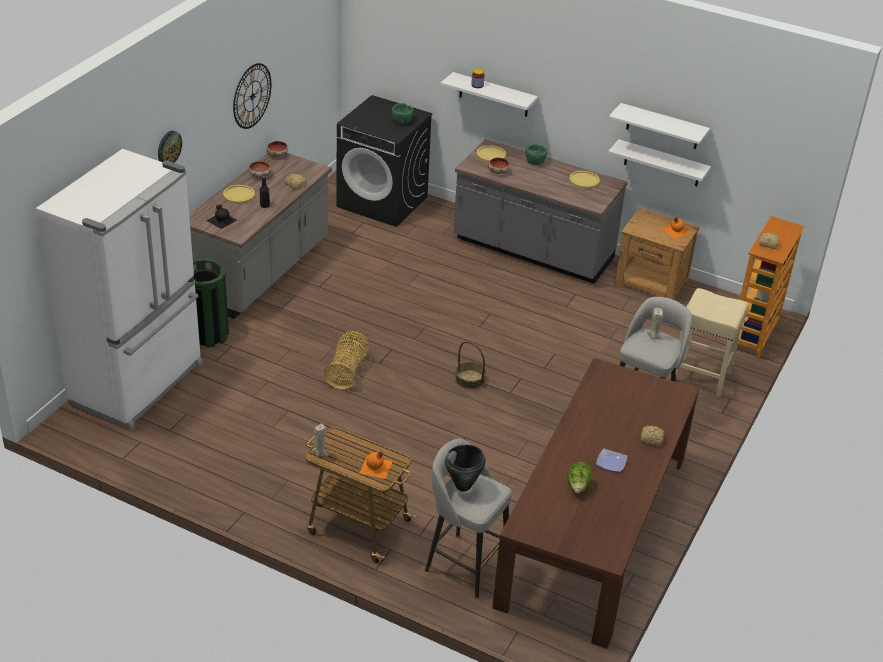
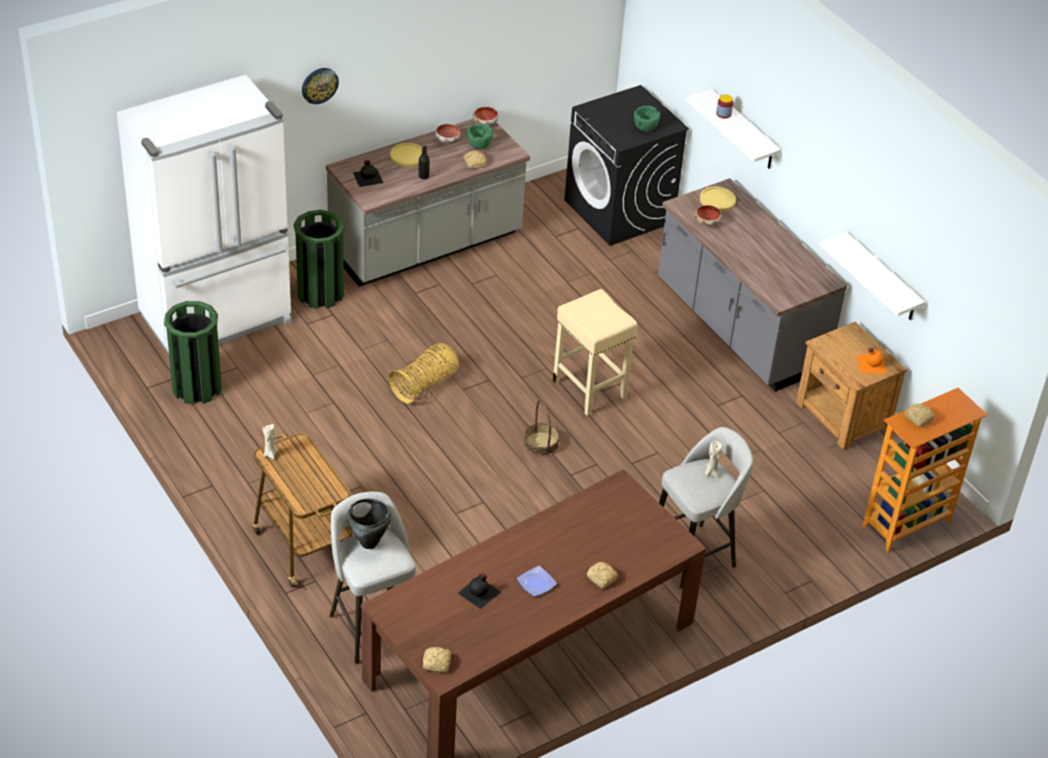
camera: 30 degrees right, 5 degrees up
(165, 442) = (197, 387): none -> green trash can
(252, 96) = (459, 51): wall clock -> none
(376, 467) = (310, 490): orange bottle -> none
(535, 162) = (760, 225): green bowl -> green bowl (479, 145)
(578, 486) = (480, 592): lettuce -> black bottle
(584, 180) = (796, 267): yellow plate -> none
(597, 552) = (437, 663): none -> bread
(662, 126) = (886, 235): white shelf -> none
(702, 377) = (800, 544): beige stool -> beige stool (590, 390)

